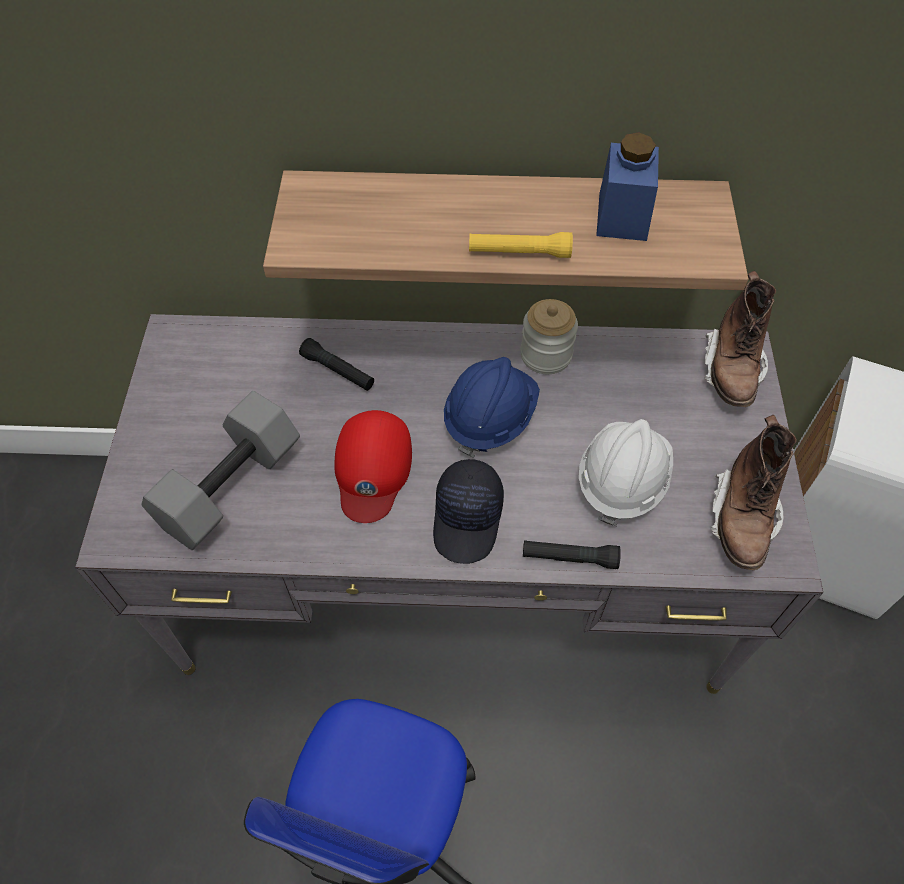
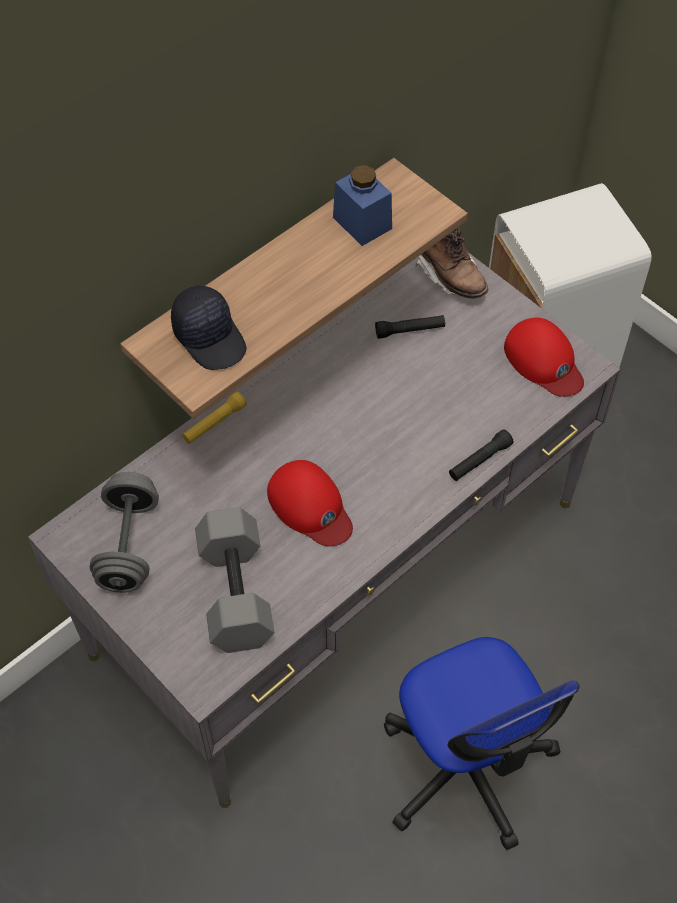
camera: 45 degrees left, 0 degrees up
(204, 379) = (128, 545): none -> grey dumbbell
(338, 371) = (214, 466): black flashlight -> black flashlight (410, 330)
(468, 518) = (401, 487): black cap -> black cap (210, 337)
(489, 418) = (344, 418): blue hard hat -> none
(519, 253) = (332, 288): yellow flashlight -> yellow flashlight (214, 423)
(546, 355) = (333, 351): jar -> none
(621, 481) = (460, 393): white hard hat -> none
(742, 518) = (544, 361): brown boot -> red cap

